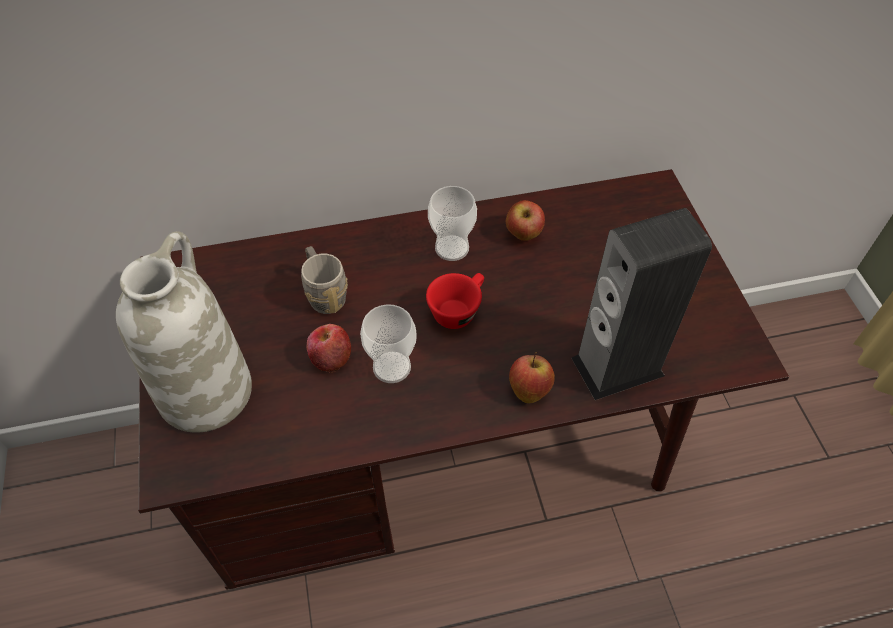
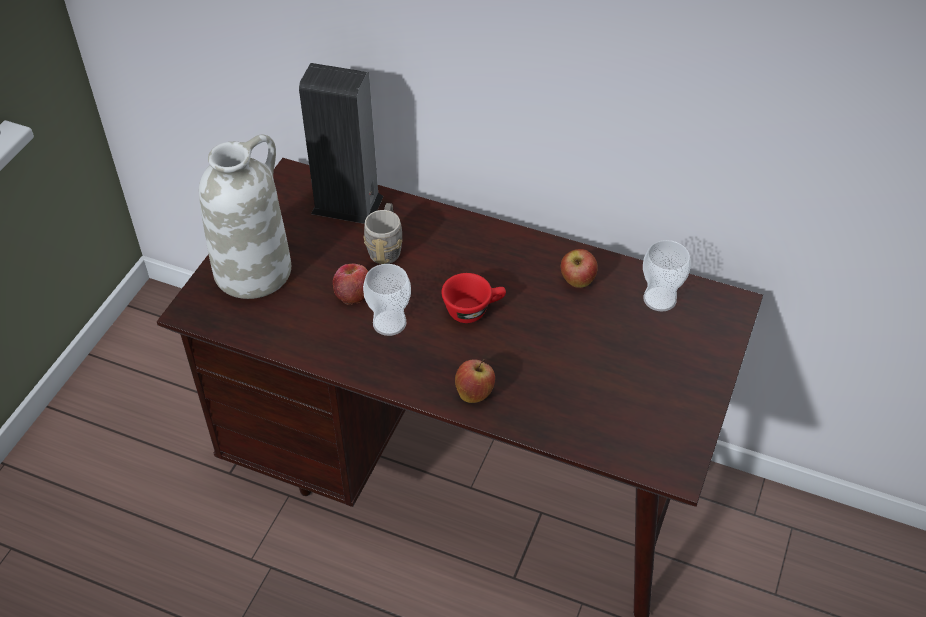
camera: 35 degrees right, 5 degrees down
(452, 248) = (510, 263): cup -> cup (659, 299)
(617, 366) = (559, 416): speaker -> speaker (347, 205)

